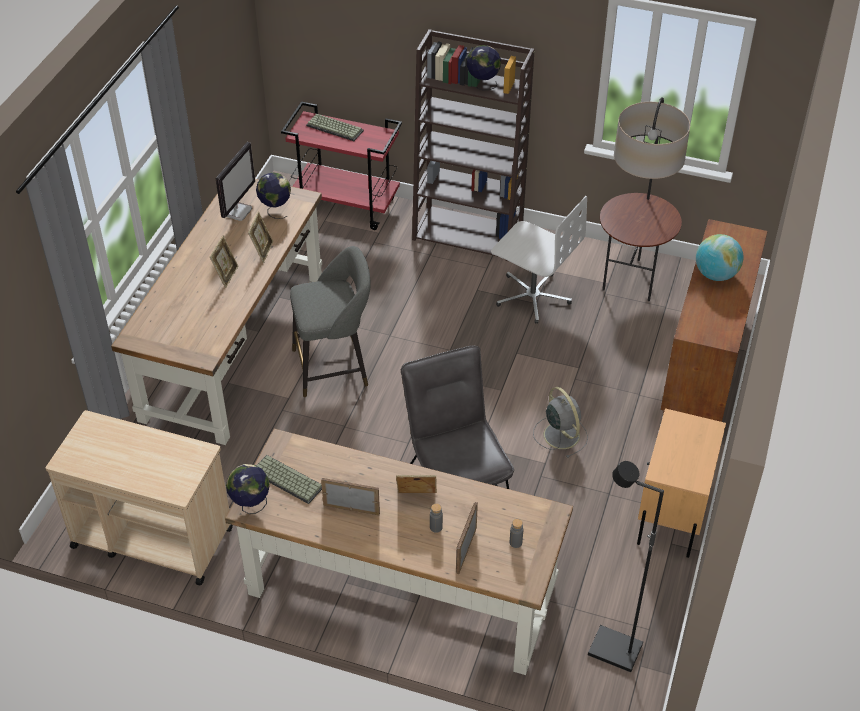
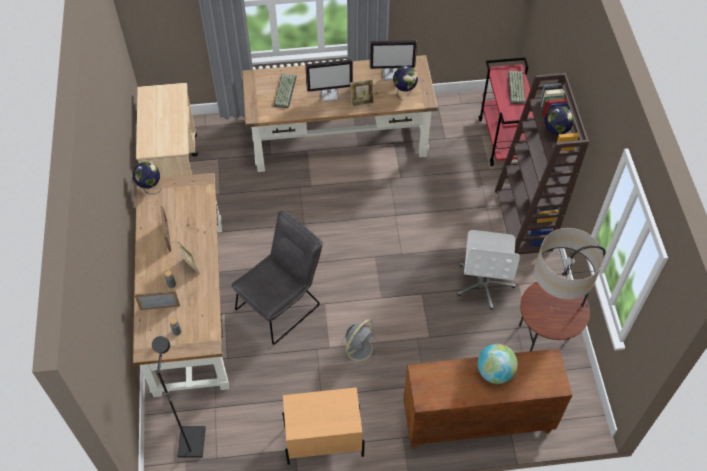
camera: 65 degrees right, 10 degrees up
(226, 275) = (329, 94): picture frame -> monitor
(286, 480) = (176, 195): keyboard -> keyboard (284, 90)
(335, 367) = (350, 198): grey stool -> none

